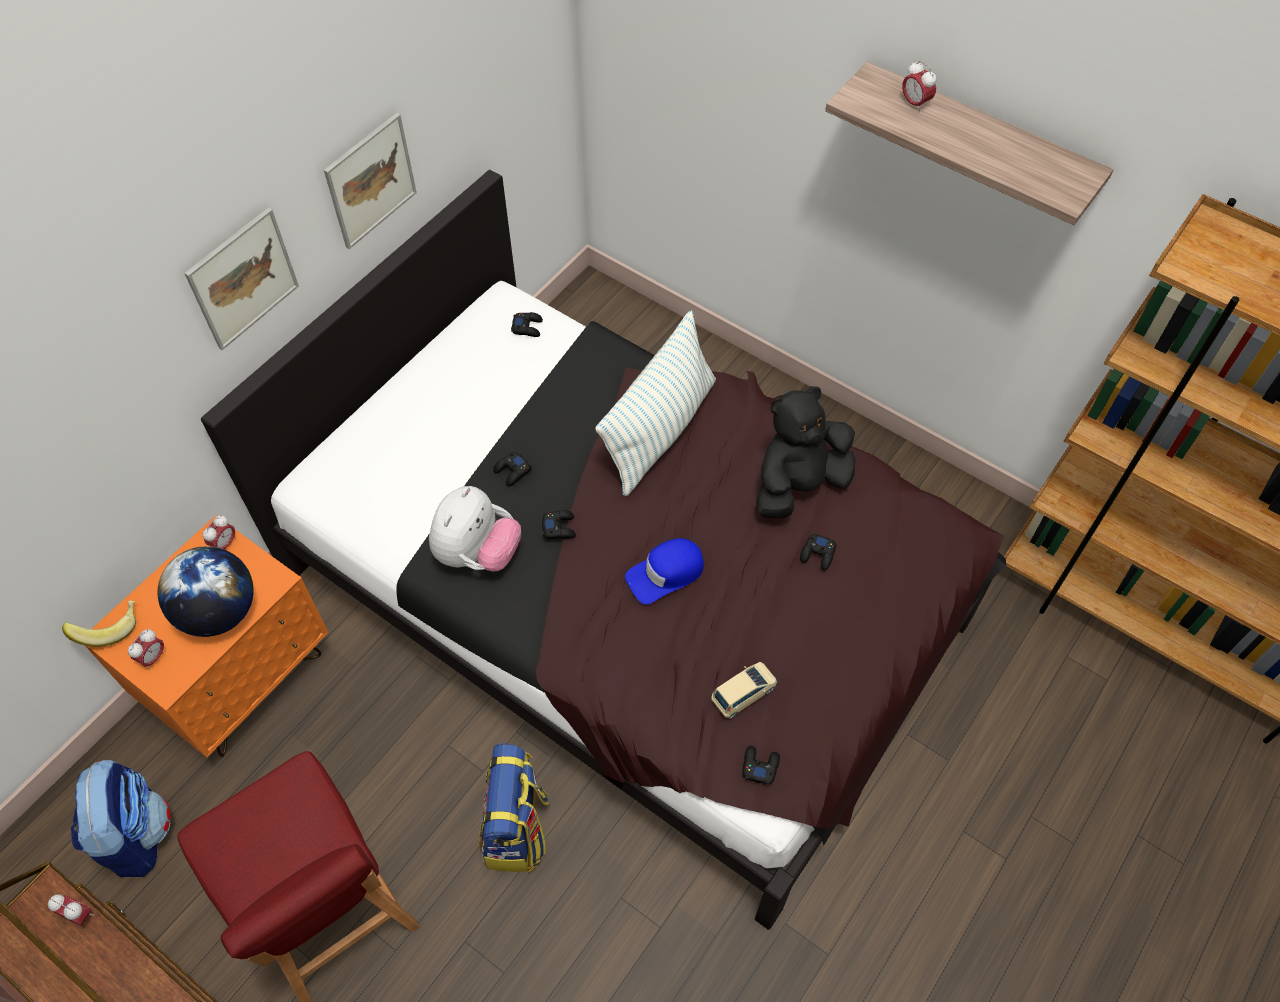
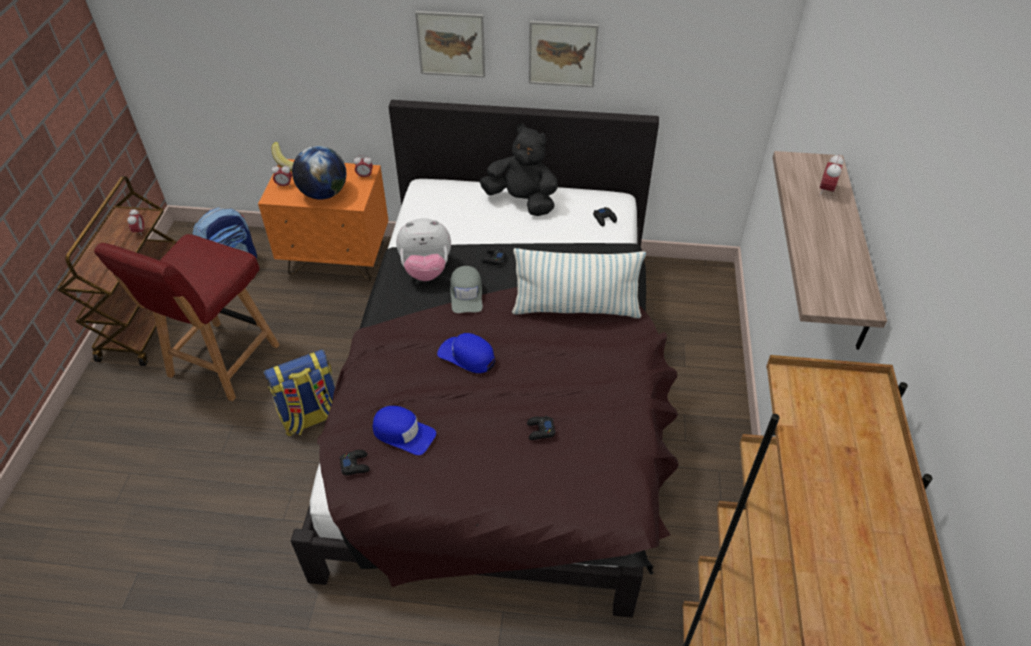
camera: 60 degrees right, 10 degrees down
(559, 527) = (466, 294): black game controller -> grey cap
(743, 693) = (403, 433): beige toy car -> blue cap
(798, 485) = (591, 397): black plush toy -> black plush toy (522, 201)

